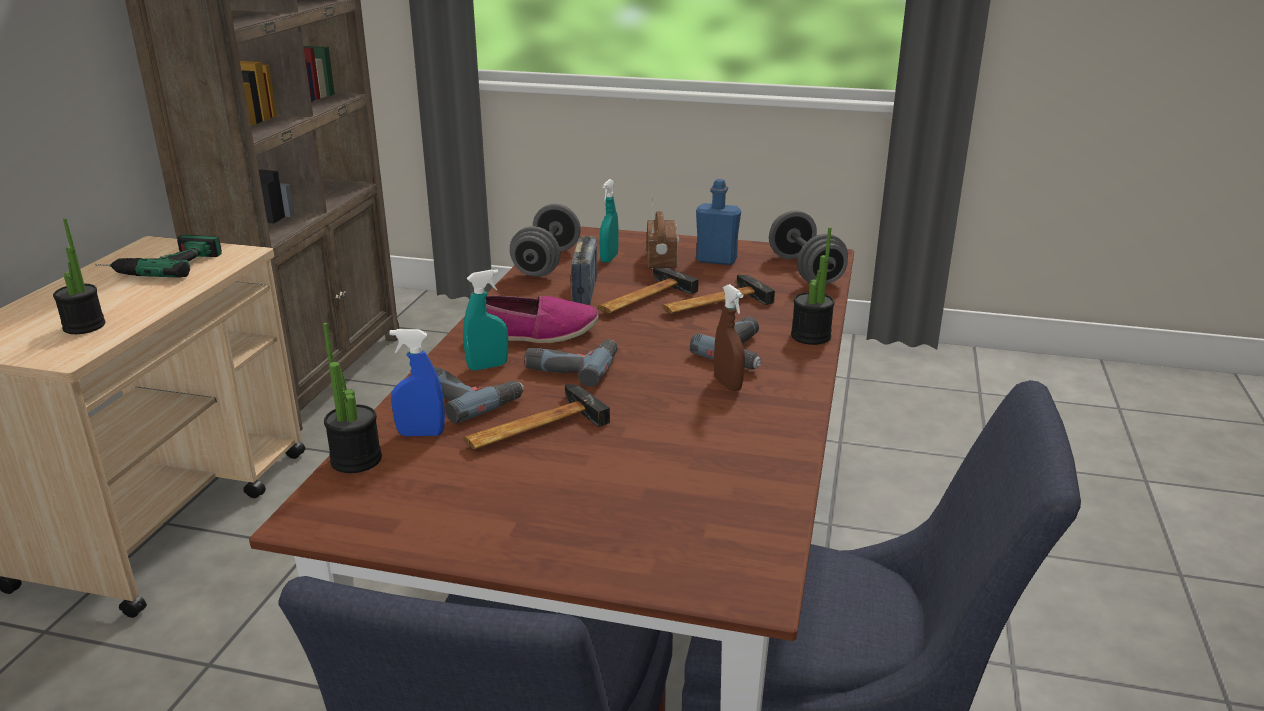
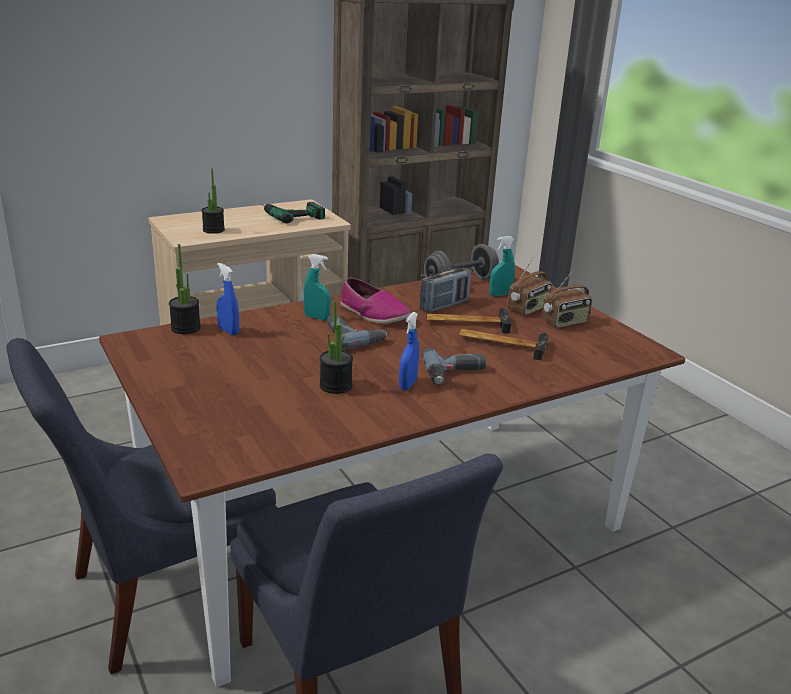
camera: 45 degrees right, 0 degrees up
(471, 398) = (279, 327): power drill -> none
(531, 427) = (274, 352): hammer -> none
(716, 260) = (565, 322): blue bottle -> radio
(727, 384) = (407, 385): brown spray bottle -> blue spray bottle
(805, 270) = (611, 353): grey dumbbell -> none
(810, 336) = (518, 387): potted plant -> potted plant (336, 386)

